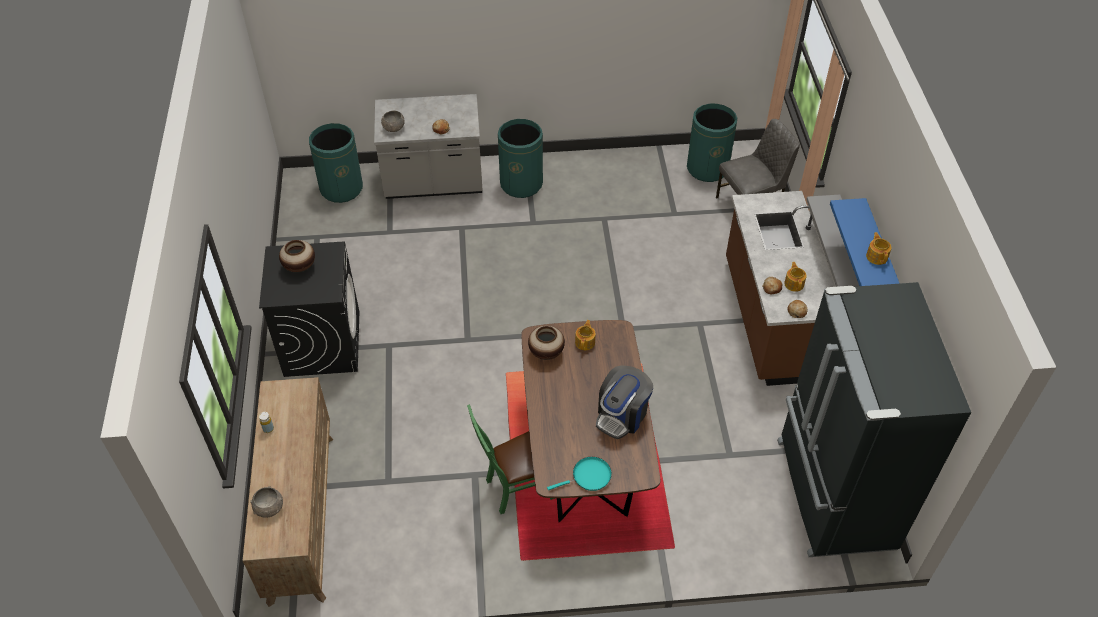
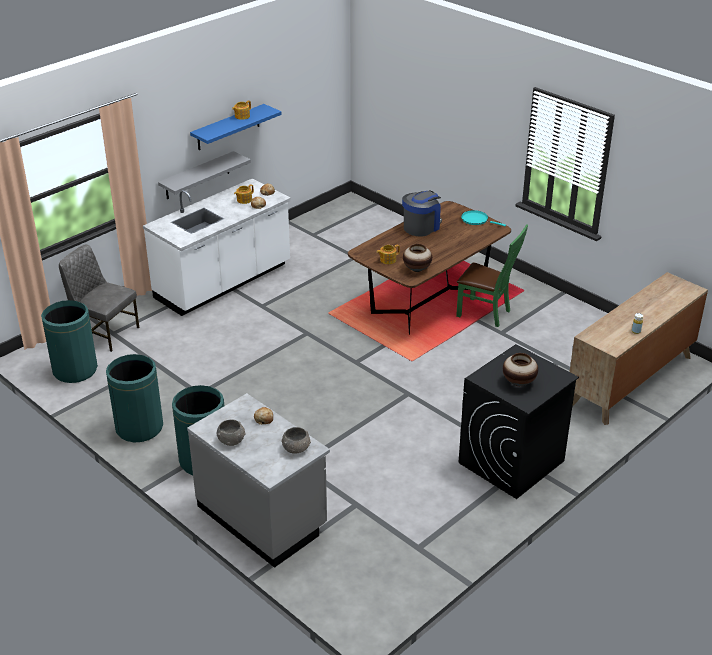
camera: 130 degrees left, 15 degrees down
(269, 508) = (671, 299): grey bowl -> grey bowl (231, 440)
(341, 188) = (341, 577): green trash can -> green trash can (139, 427)
(622, 415) = (421, 227): coffee machine -> coffee machine turned 45 degrees counterclockwise
(769, 319) = (224, 282): brown counter -> white counter
(832, 494) = (337, 220): black fridge -> none

